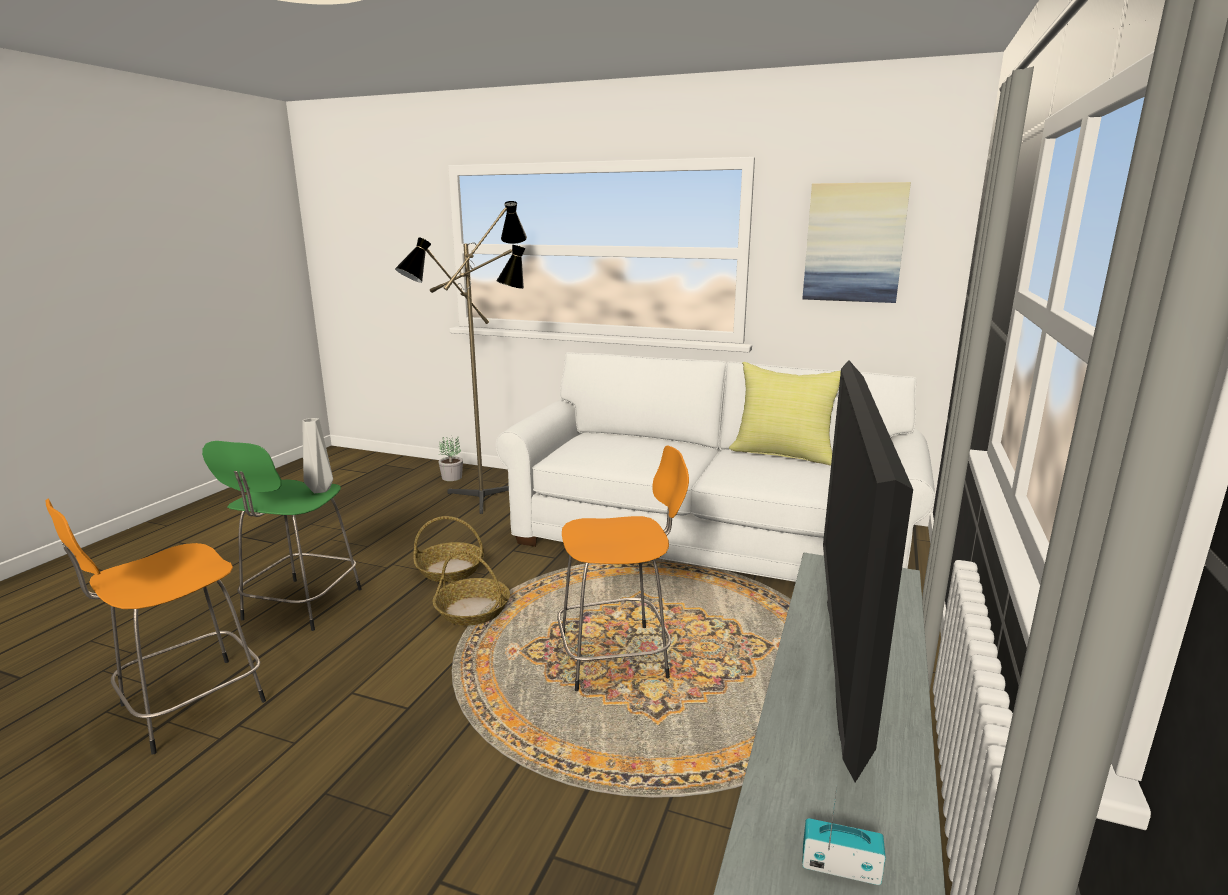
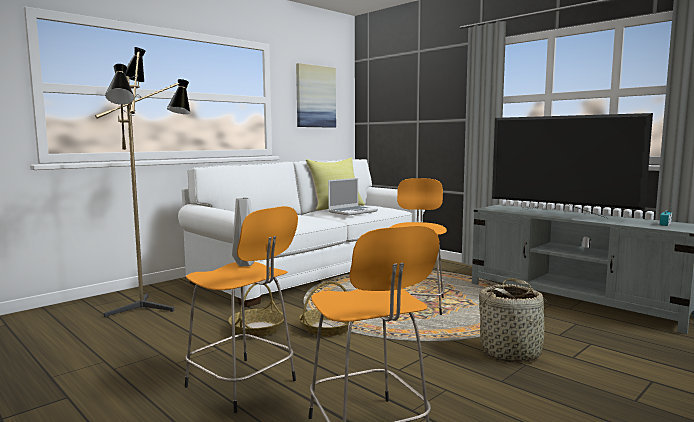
camera: 65 degrees left, 10 degrees down
(300, 606) = (243, 385): green stool -> orange stool
(439, 793) = (511, 352): none -> basket
(452, 477) = (69, 313): potted plant -> none
(752, 471) = (353, 211): none -> laptop

